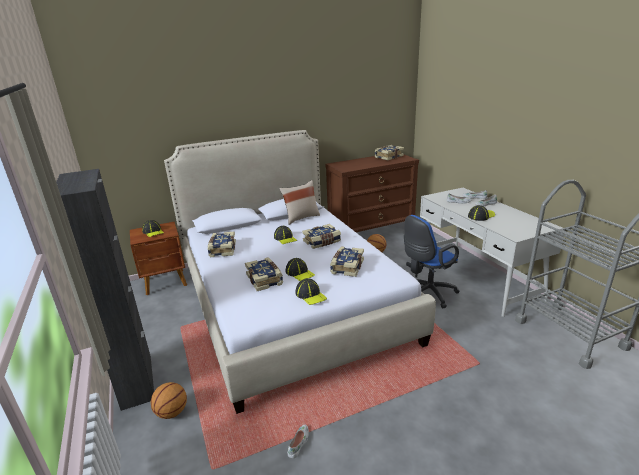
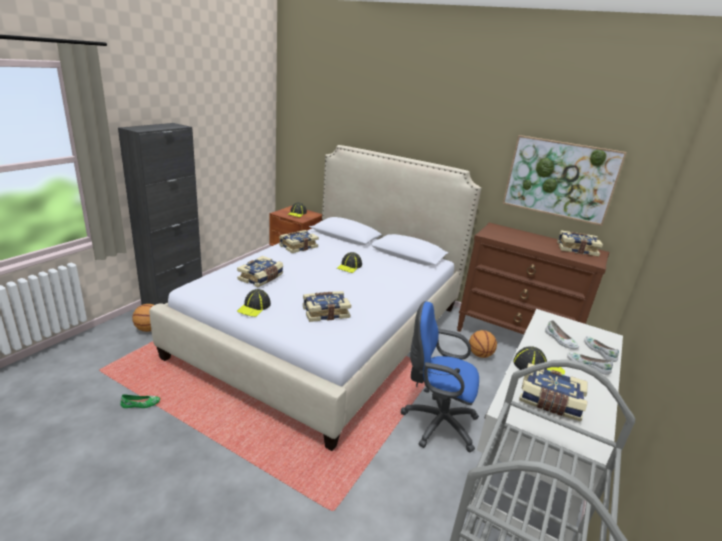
camera: 50 degrees right, 0 degrees up
(299, 443) = (140, 404): white shoe -> green shoe
(300, 273) = (289, 291): cap -> none
(301, 218) = (403, 262): beige pillow -> none
(322, 242) = (364, 286): book -> book (550, 401)
(361, 115) = (560, 179): none -> picture

